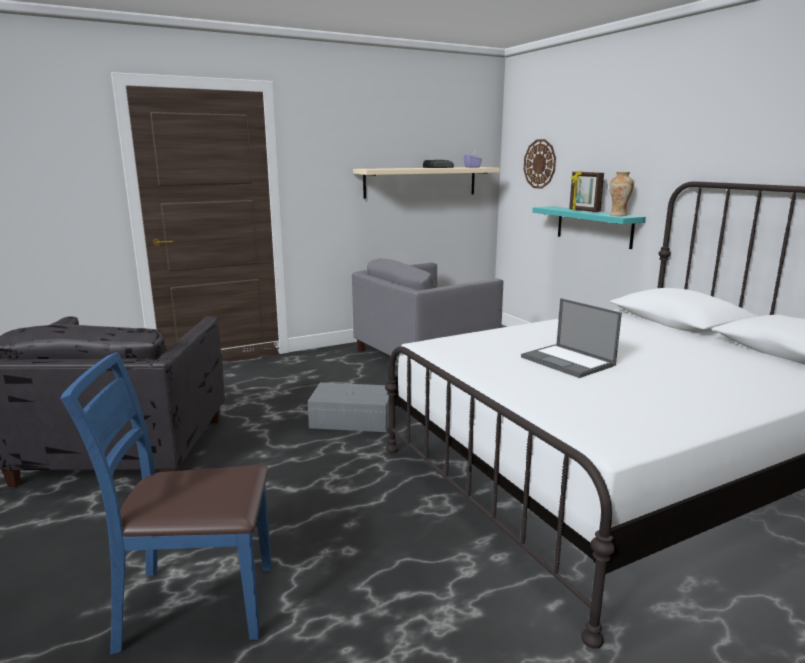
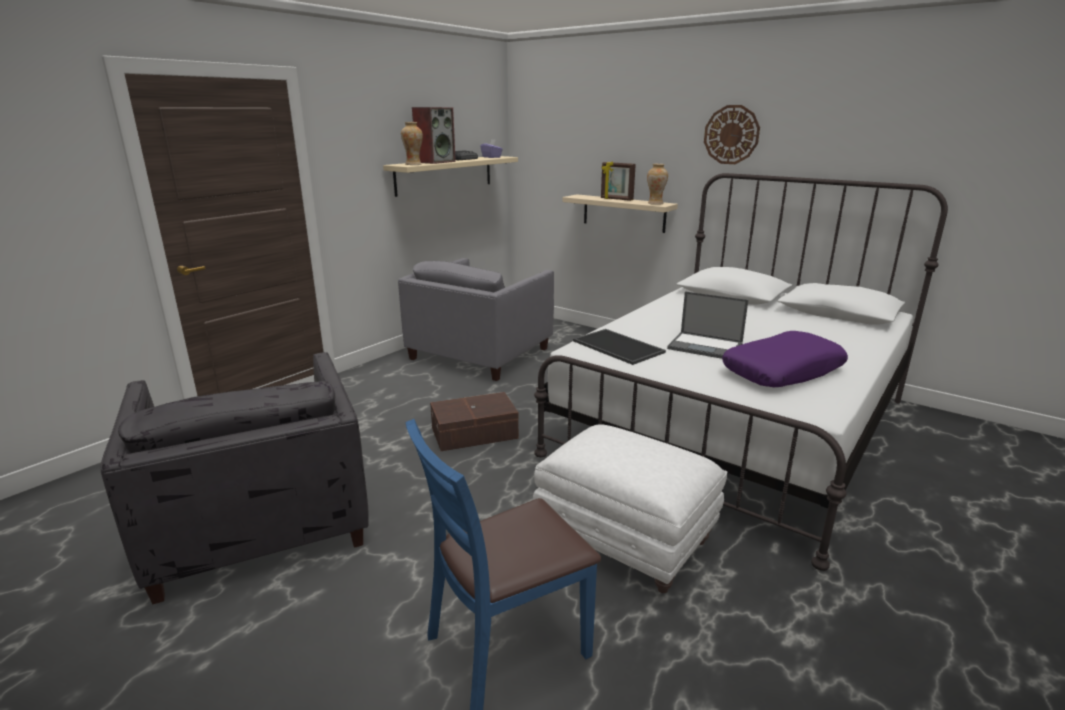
camera: 25 degrees left, 5 degrees up
(352, 420) = (475, 433): grey storage box -> brown storage box
(378, 168) = (413, 164): none -> vase
(397, 547) = (626, 540): none -> white ottoman
(405, 168) = (435, 162): none -> speaker
(473, 348) = (619, 346): none -> tray
(540, 164) = (558, 153): wall clock -> wall clock (731, 135)
(594, 226) = (623, 213): turquoise shelf -> beige shelf
(626, 397) = (782, 371): none -> purple pillow

